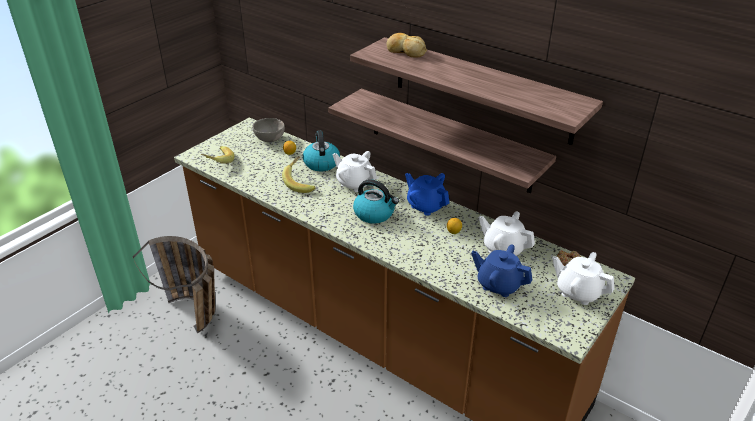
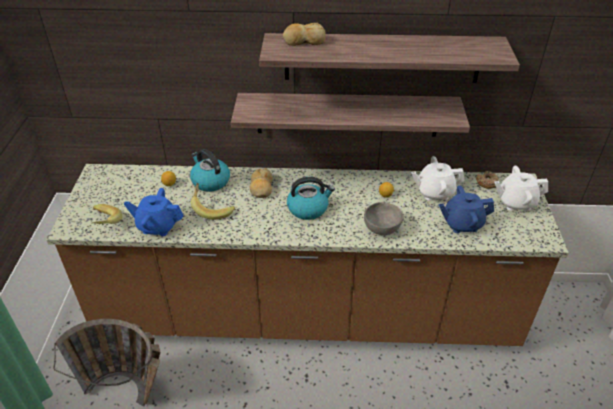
camera: 35 degrees left, 5 degrees up
(270, 140) = (134, 178): grey bowl -> grey bowl (382, 229)
(355, 183) = (261, 188): white teapot -> bread
(426, 206) = (341, 182): blue teapot -> blue teapot (157, 226)

